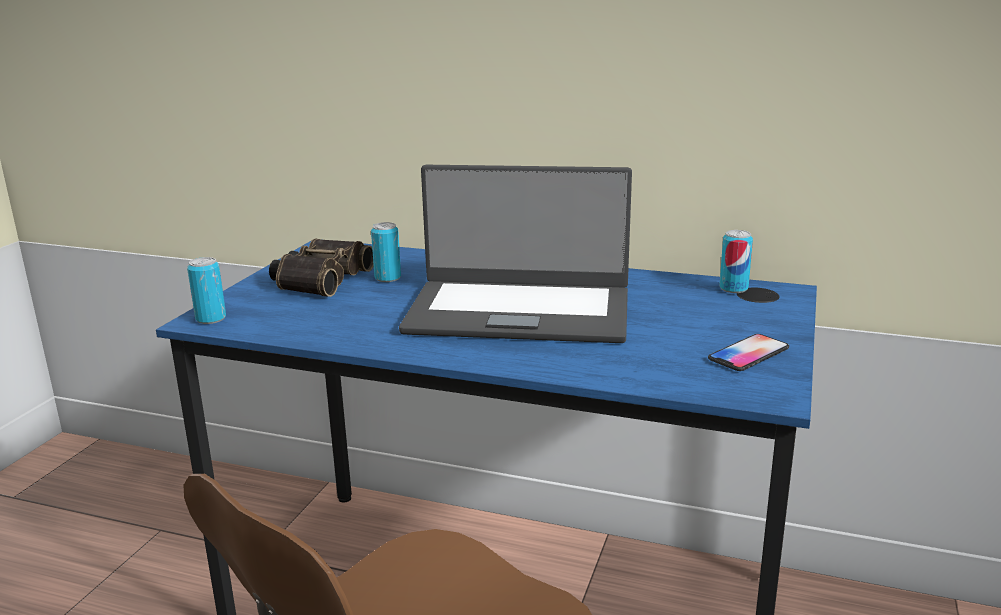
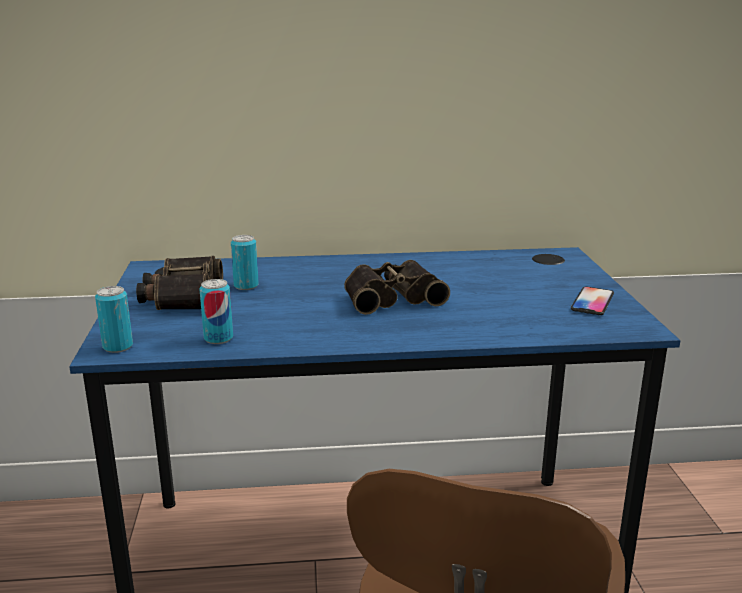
camera: 25 degrees left, 0 degrees up
(519, 311) = (392, 297): laptop -> binoculars
(733, 288) = (528, 257): can -> can (218, 338)

